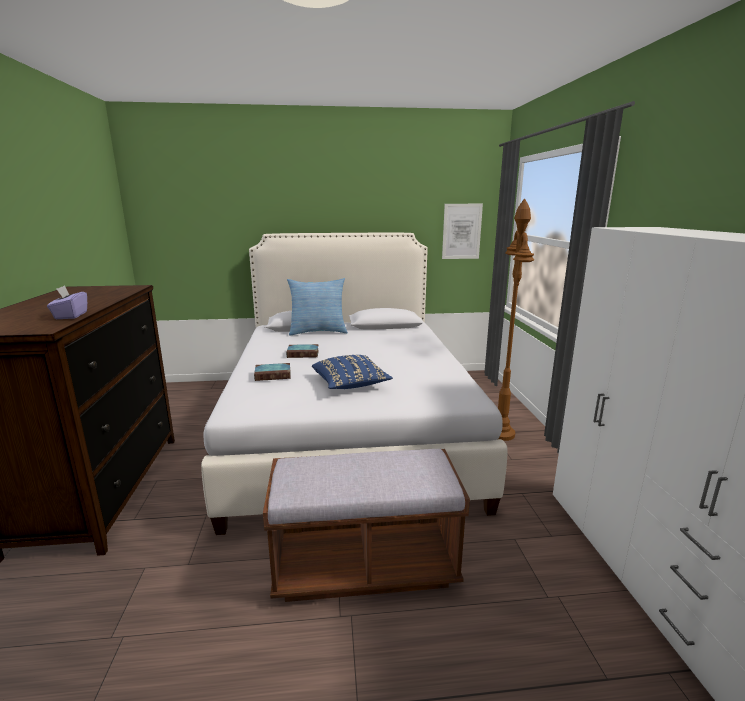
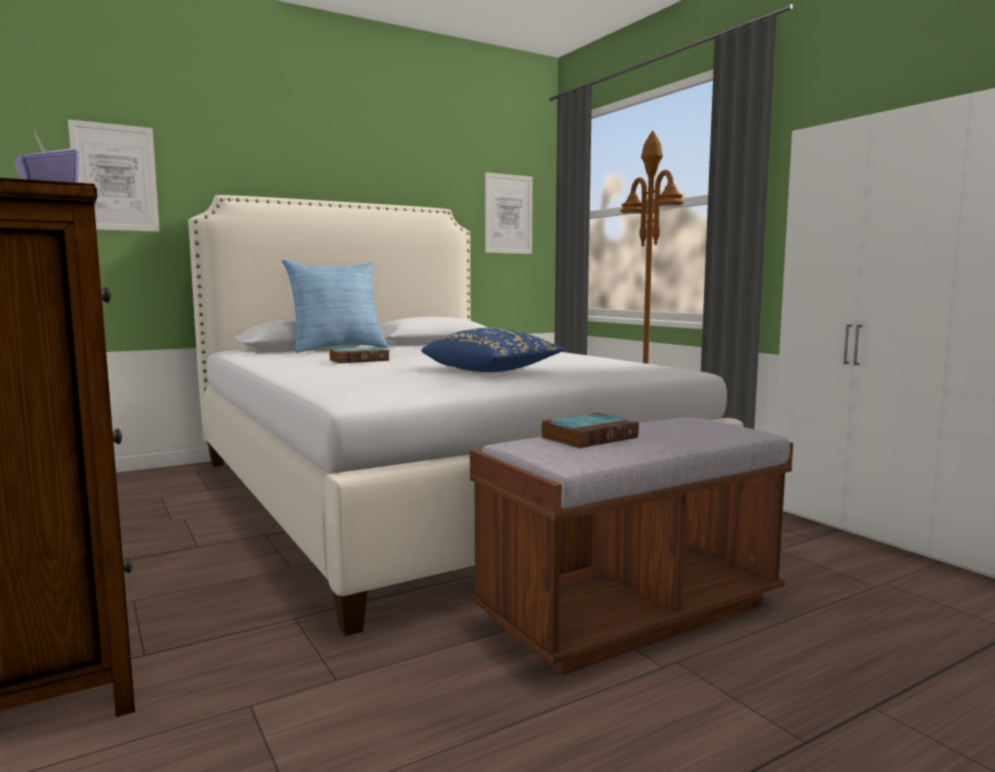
camera: 25 degrees left, 10 degrees down
(213, 226) = (115, 177): none -> picture
(274, 375) = (355, 371): book -> book (590, 437)

